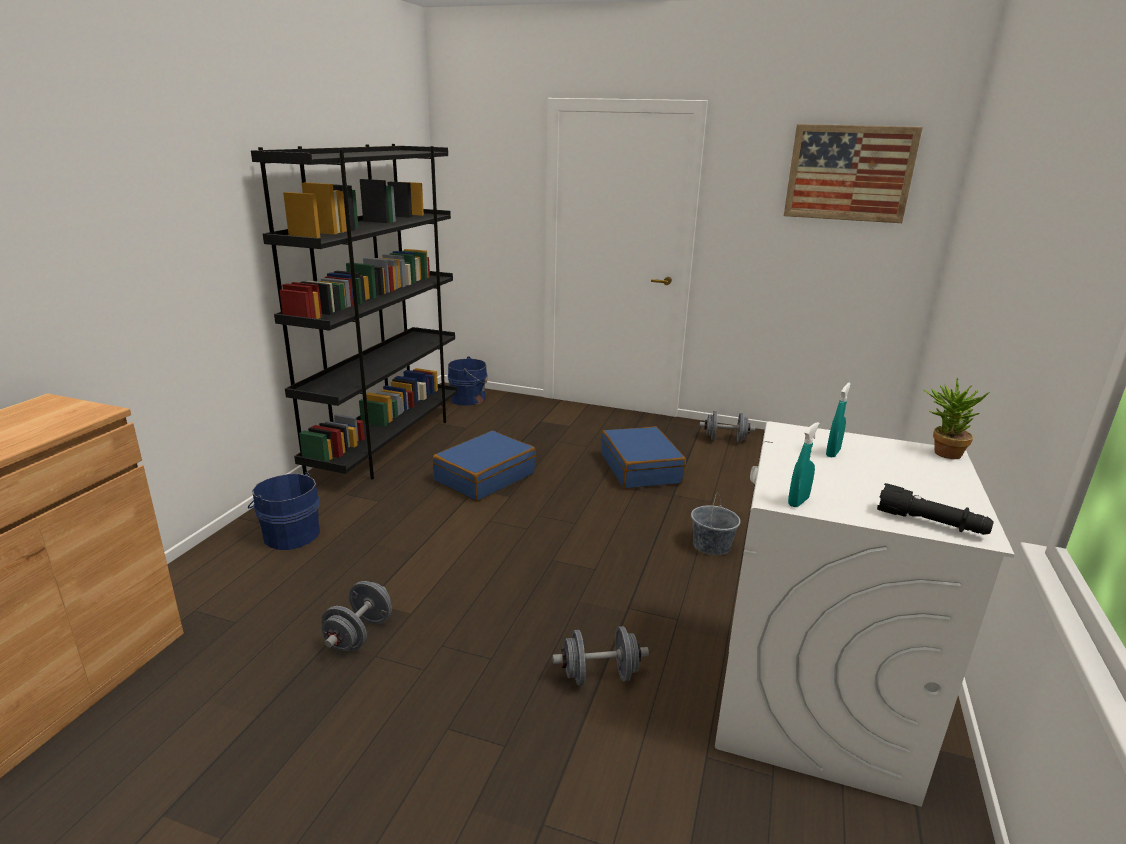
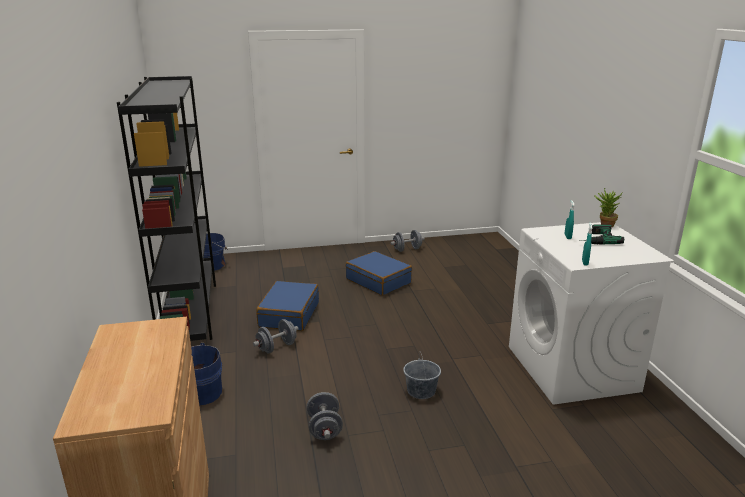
camera: 30 degrees left, 0 degrees up
(599, 675) = (473, 395): grey dumbbell -> grey dumbbell (277, 347)
(711, 546) = (459, 312): grey bucket -> grey bucket (421, 391)
(849, 173) = (454, 70): picture -> none
(884, 469) = (595, 239): none -> power drill
(931, 523) = (637, 257): black flashlight -> none

